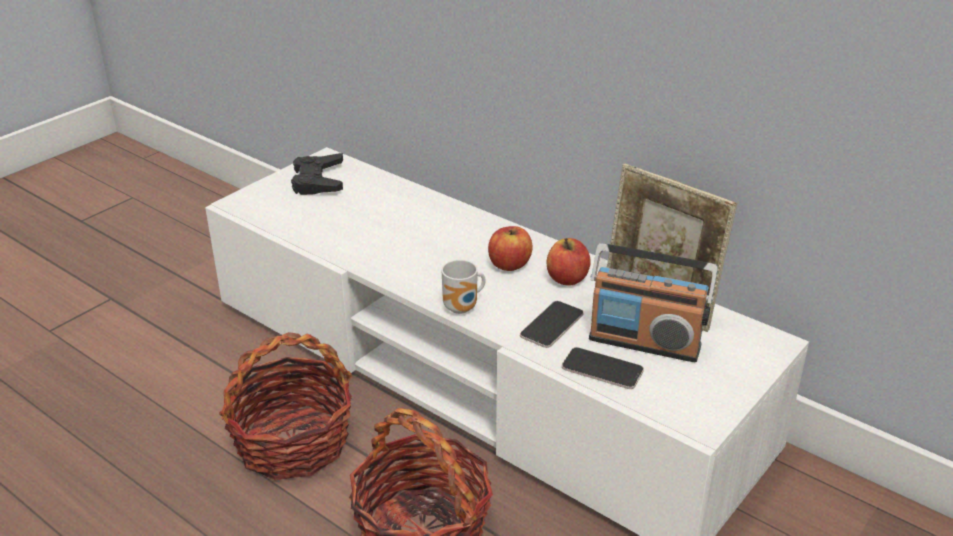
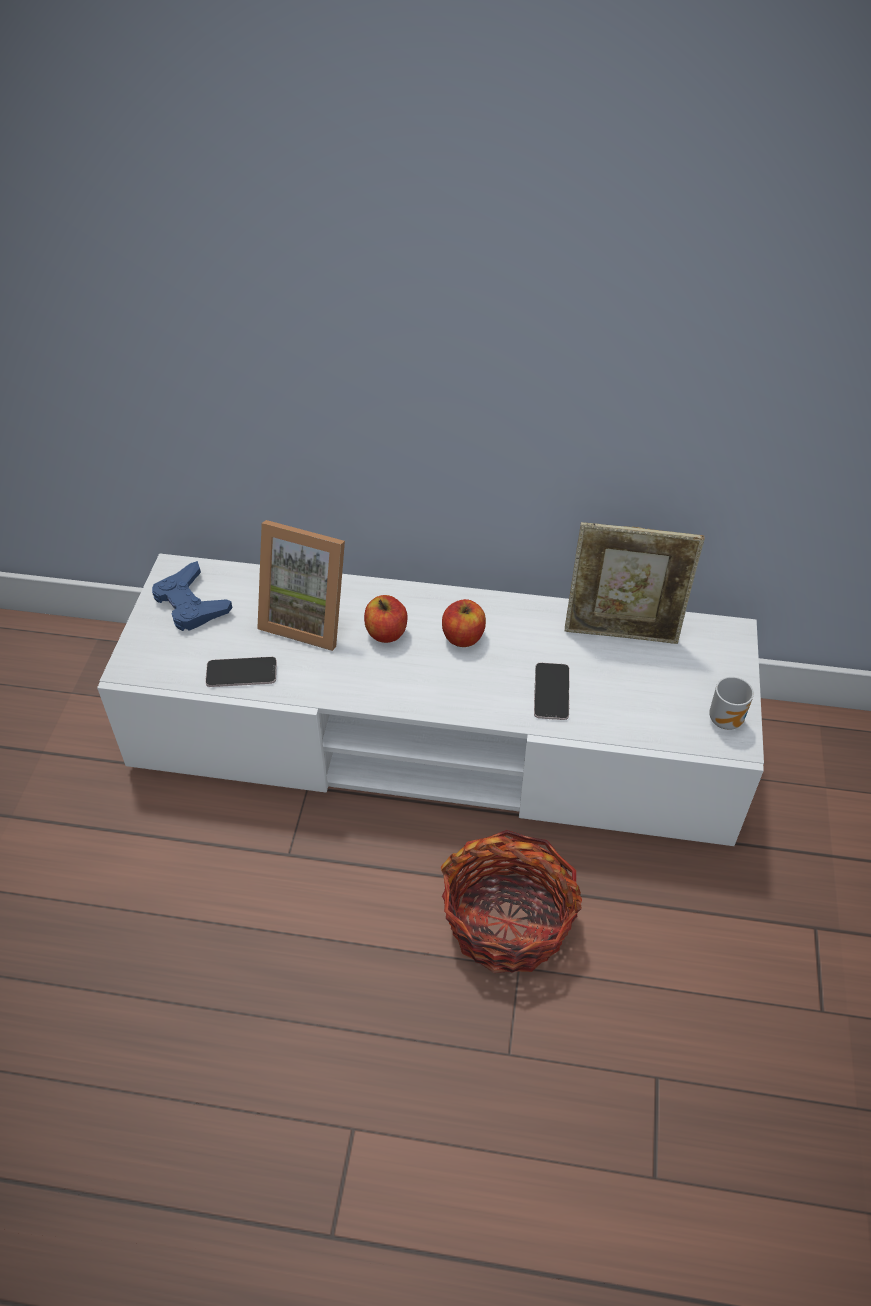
camera: 30 degrees left, 15 degrees up
(292, 442) = (326, 891): basket -> none
(318, 180) = (191, 603): black game controller -> blue game controller
(396, 214) = (309, 618): none -> picture frame
(463, 308) = (462, 706): mug -> mug (727, 720)
(567, 278) = (525, 632): apple -> apple (386, 632)
(602, 369) = (626, 721): phone -> phone (241, 673)
(644, 342) = (638, 677): radio -> none

